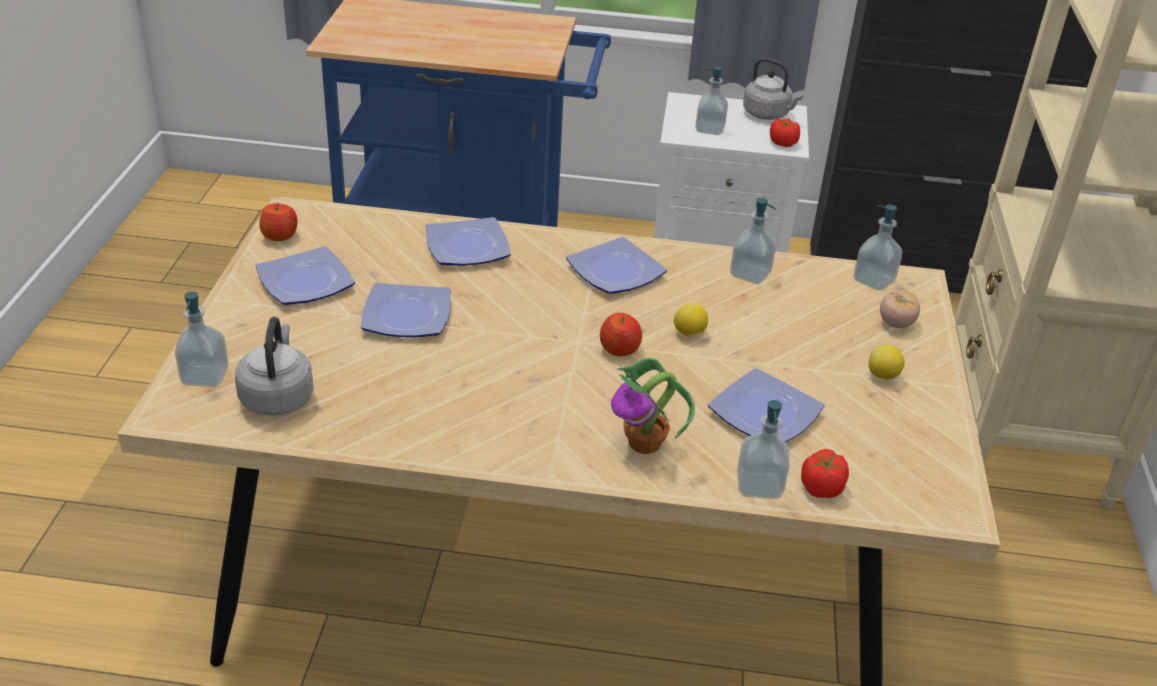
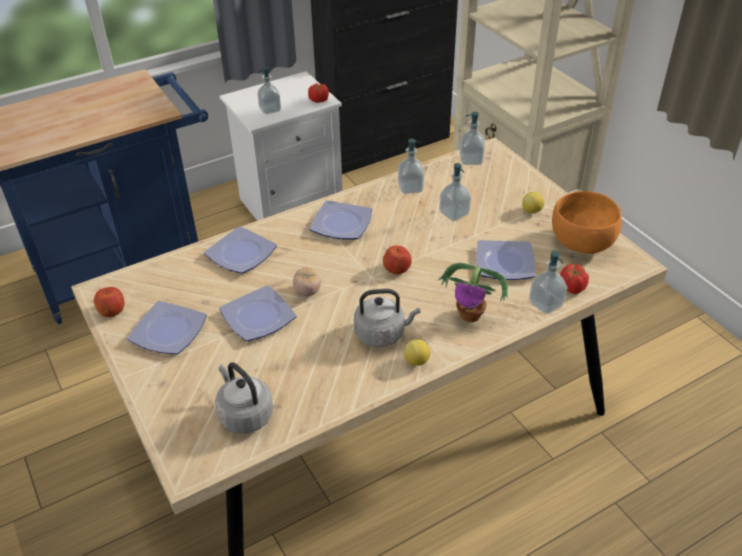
camera: 35 degrees left, 5 degrees up
(205, 376) = (181, 430): soap dispenser -> soap dispenser (454, 213)
(689, 334) = (420, 239): lemon -> lemon (417, 361)
(768, 114) = (291, 85): grey kettle -> grey kettle (382, 333)
(896, 323) = (506, 179): tomato -> tomato (307, 291)
(907, 447) = (582, 242): none -> orange bowl

